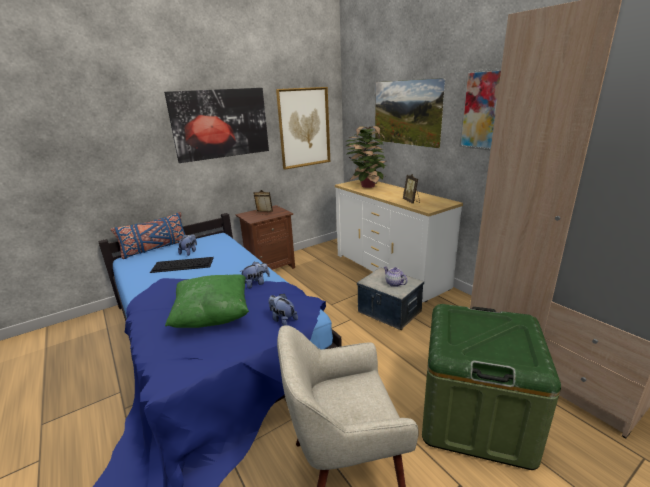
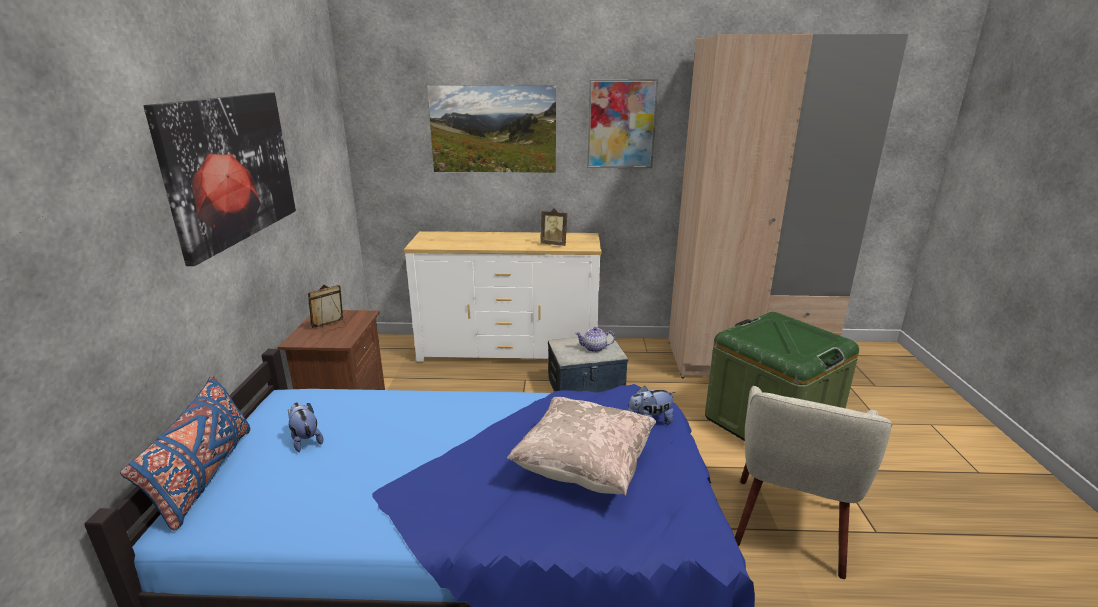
camera: 55 degrees left, 0 degrees up
(183, 264) = (350, 458): keyboard -> none
(213, 316) = (584, 468): green pillow -> beige pillow
(256, 283) = (529, 412): plush toy -> none
(304, 128) = (318, 163): picture -> none
(366, 186) = (454, 240): potted plant -> none

